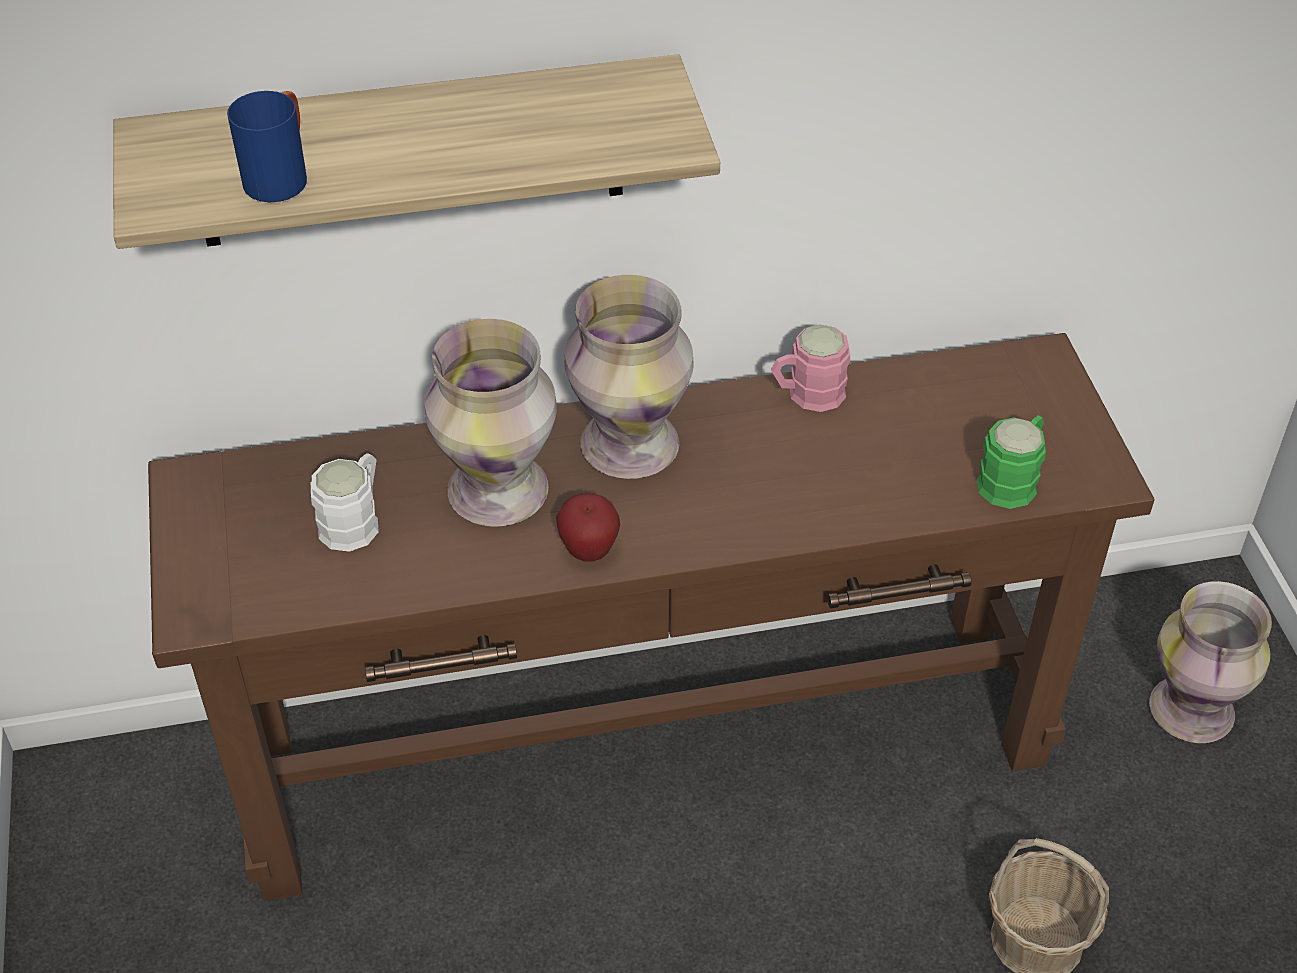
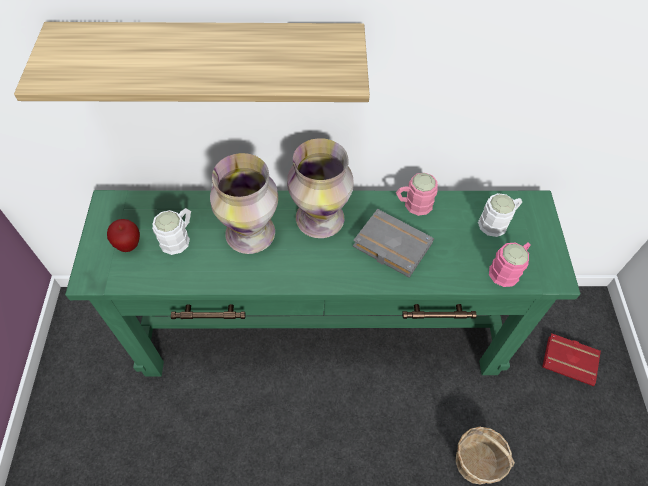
camera: 10 degrees right, 10 degrees up
(281, 176) = (118, 69): blue mug -> none
(589, 551) = (286, 274): apple -> apple (129, 245)
(647, 749) = (322, 334): brown console table -> green console table
(779, 473) = (390, 246): none -> grey book
(976, 402) = (497, 222): none -> white mug
(1012, 479) = (508, 270): green mug -> pink mug
(1193, 710) = (570, 360): vase -> red book

